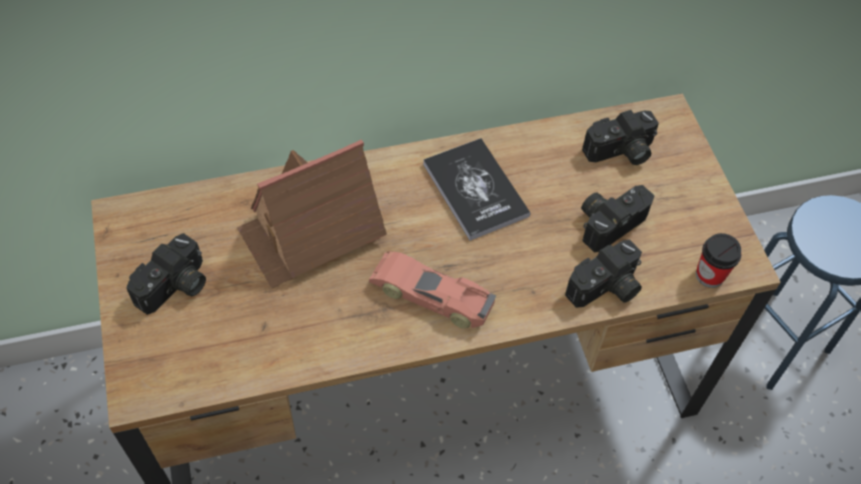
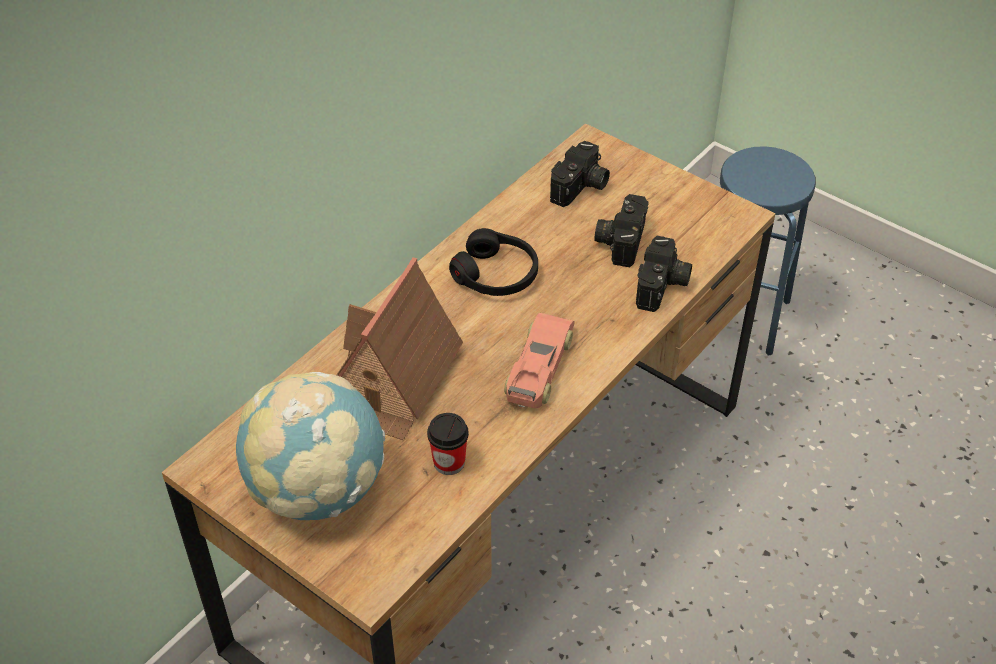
camera: 35 degrees left, 10 degrees down
(175, 287) = (317, 490): camera -> globe
(432, 295) = (539, 367): toy car -> toy car turned 120 degrees clockwise
(475, 190) = (496, 274): book -> black headphones
(709, 275) = (725, 236): cup -> cup (449, 462)

